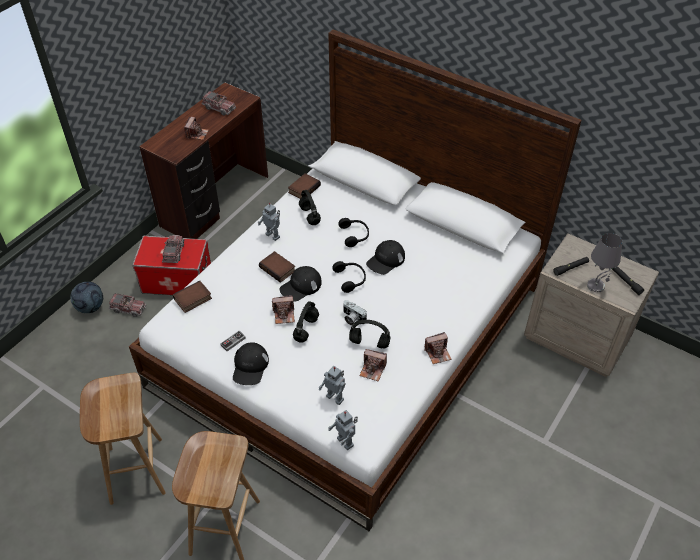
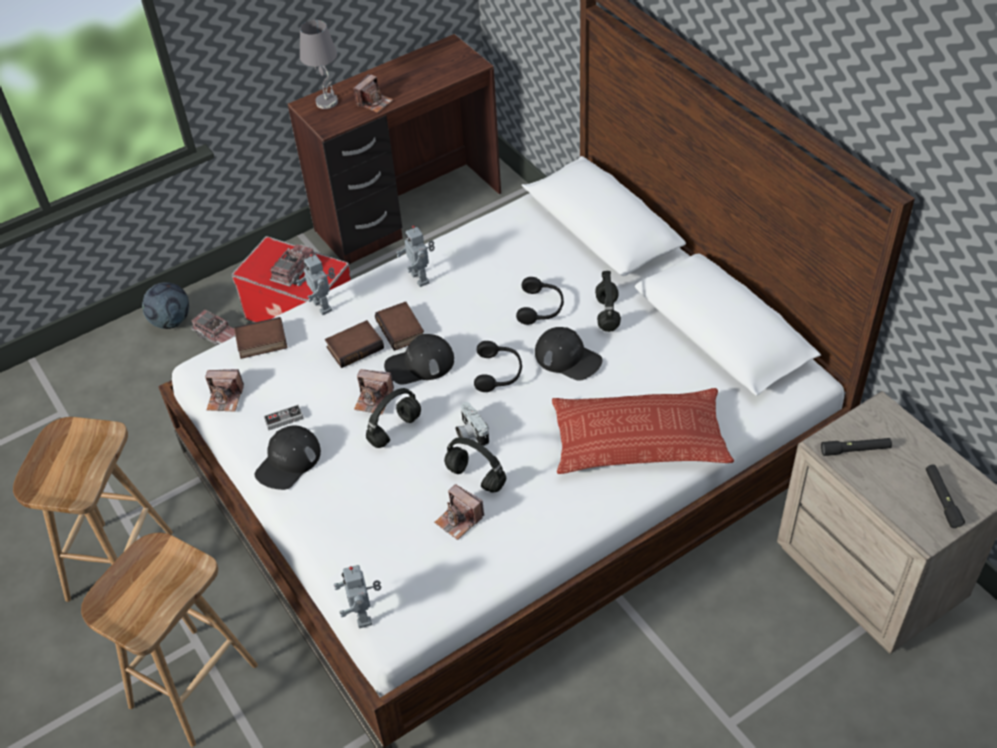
camera: 25 degrees right, 0 degrees up
(219, 108) = (425, 70): toy truck -> none
(304, 188) = (502, 218): book -> book (355, 346)
(310, 216) = (490, 262): black headphones -> black headphones (608, 315)
(335, 397) = (383, 544): toy robot -> toy robot (324, 306)
(385, 260) = (568, 358): black cap -> black cap turned 120 degrees counterclockwise
(438, 353) = (572, 525): camera -> camera (225, 398)
(449, 295) = (639, 439): none -> pillow
(596, 286) = (884, 491): grey table lamp -> grey table lamp (327, 102)

